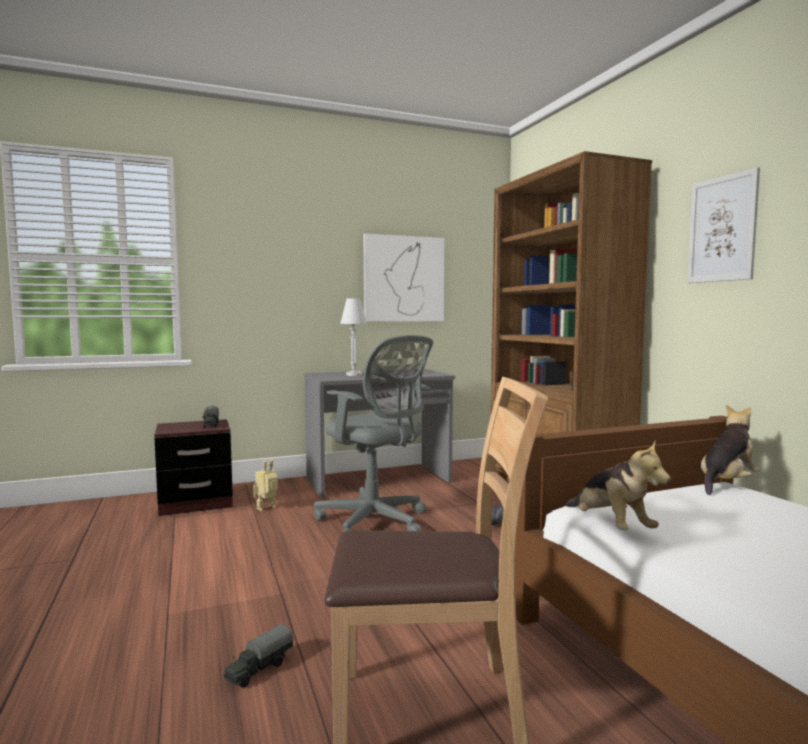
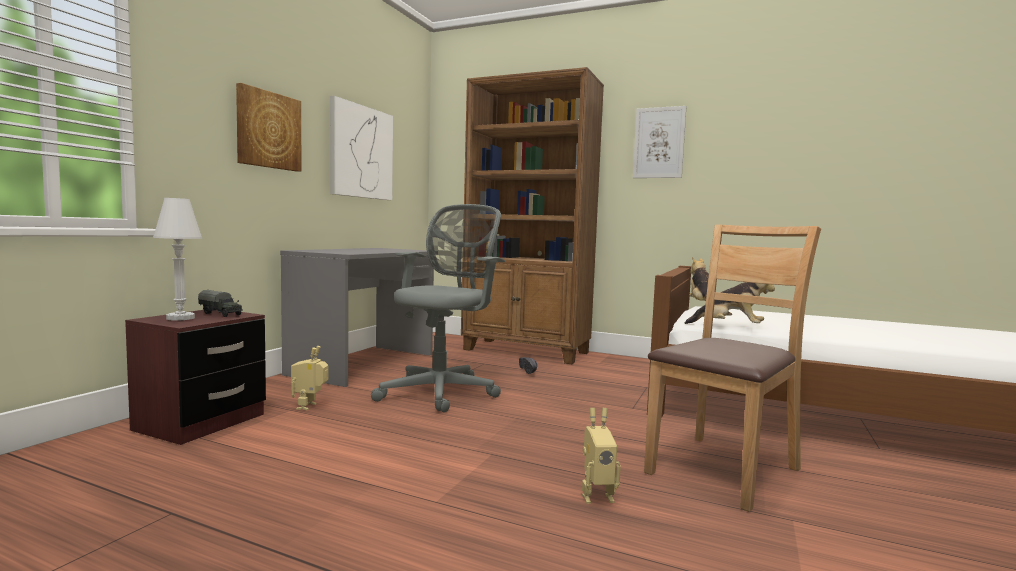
camera: 45 degrees left, 0 degrees up
(258, 670) = (596, 496): toy truck -> toy robot
(295, 275) = (268, 130): none -> picture
(354, 375) = (348, 251): white table lamp -> white table lamp (180, 318)
(376, 522) = (442, 392): grey office chair -> grey office chair turned 60 degrees counterclockwise

